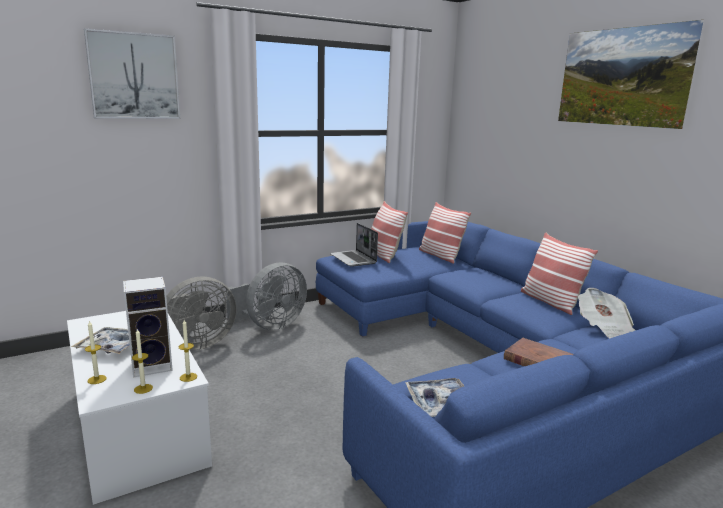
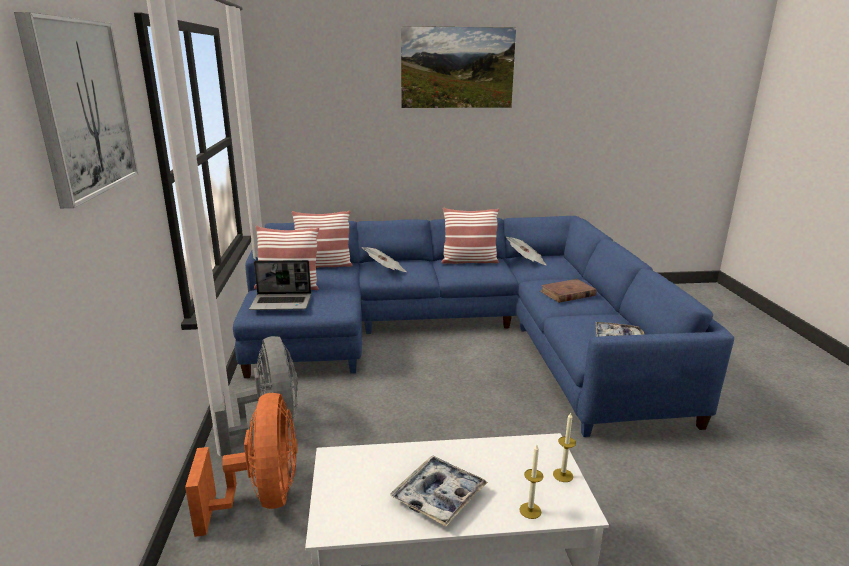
camera: 65 degrees left, 5 degrees up
(153, 365) = (508, 465): speaker -> none
(188, 377) = (545, 443): candle -> none
(195, 344) = (262, 498): grey fan -> orange fan
(462, 274) = (385, 270): none -> newspaper

